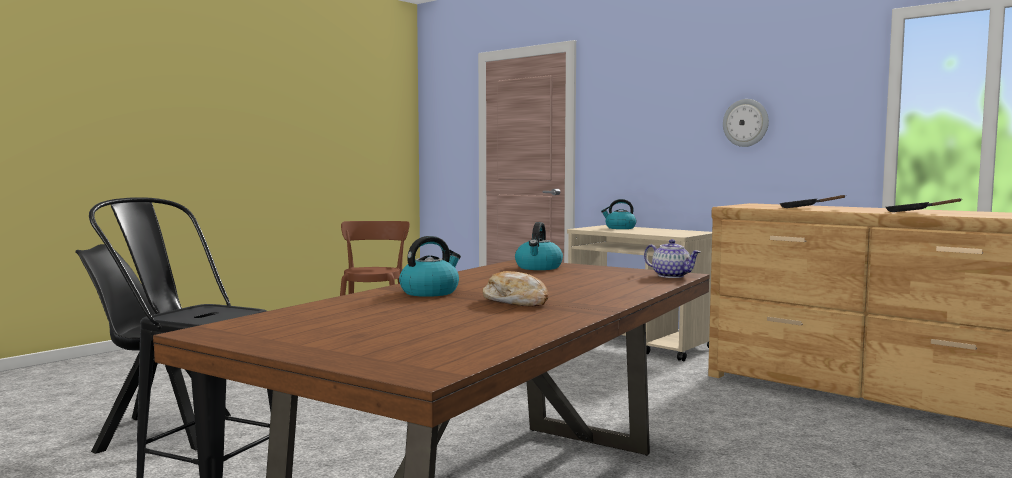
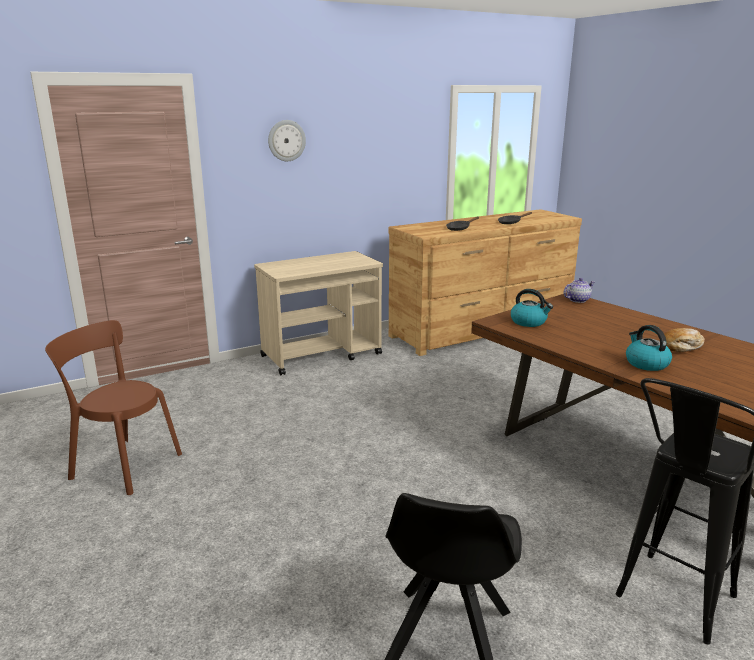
camera: 70 degrees left, 15 degrees up
(620, 228) = (293, 265): kettle -> none
(746, 123) = (366, 163): wall clock -> wall clock (286, 140)

